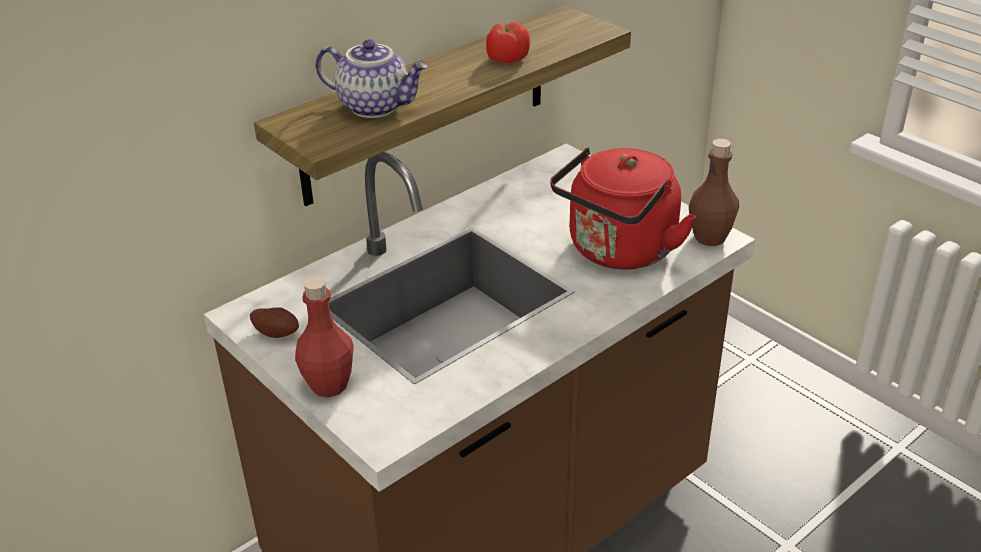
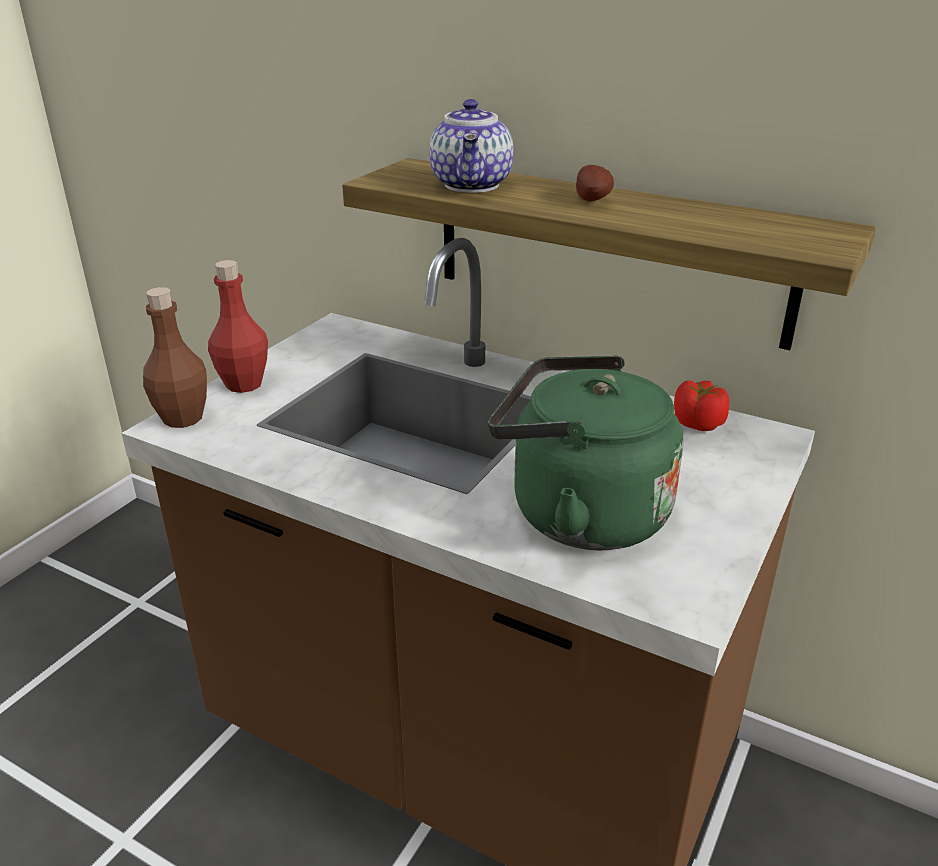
camera: 70 degrees right, 5 degrees down
(277, 333) = (315, 346): potato -> potato (593, 200)
(507, 59) = (657, 217): tomato -> tomato (697, 423)
(618, 252) = (578, 513): red kettle -> green kettle
(710, 237) = (681, 594): brown bottle -> brown bottle (183, 418)

